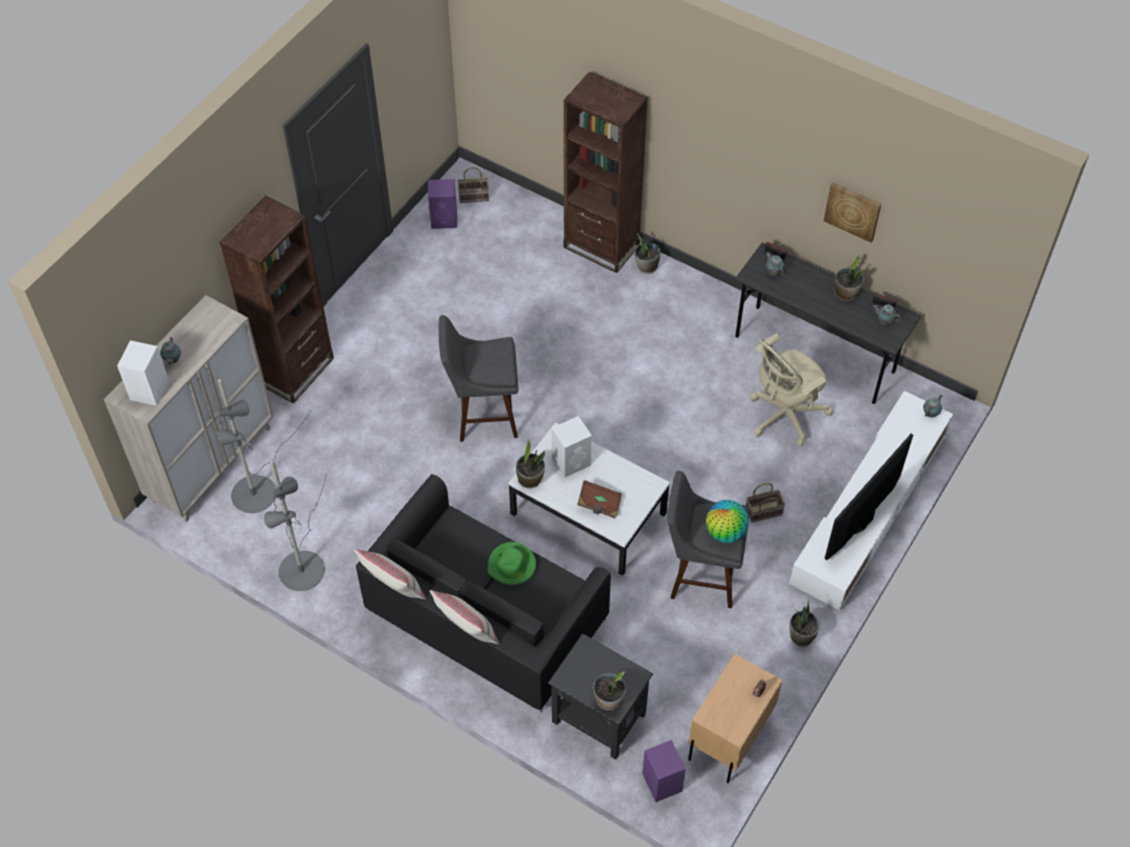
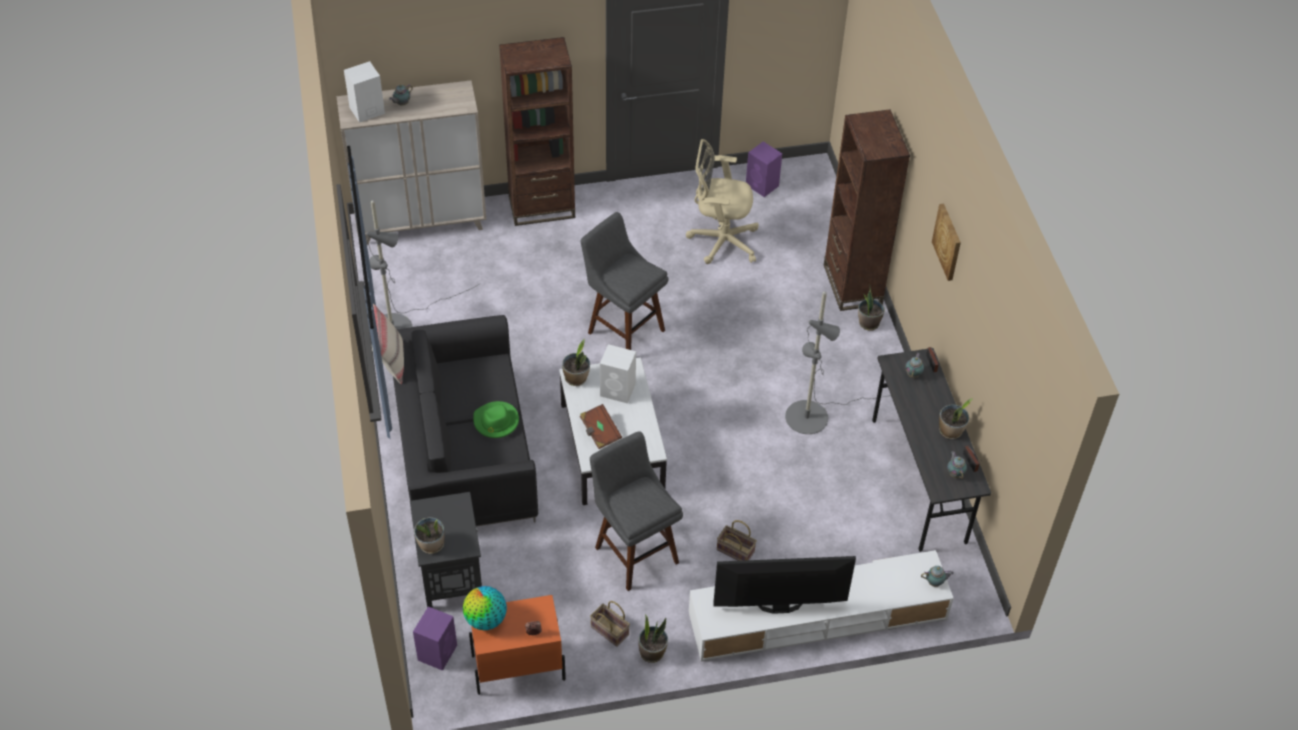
camera: 45 degrees right, 5 degrees down
(258, 485) = (431, 258): grey floor lamp -> grey floor lamp (816, 414)
(466, 631) = (399, 424): beige pillow -> none
(473, 197) = (802, 185): basket -> basket (608, 630)
(725, 532) = (640, 509): globe -> globe (485, 619)
(729, 736) = (517, 667): beige nightstand -> orange nightstand
(784, 416) = (836, 502): beige office chair -> beige office chair (720, 241)
(853, 211) = (982, 352): picture -> picture (948, 241)

